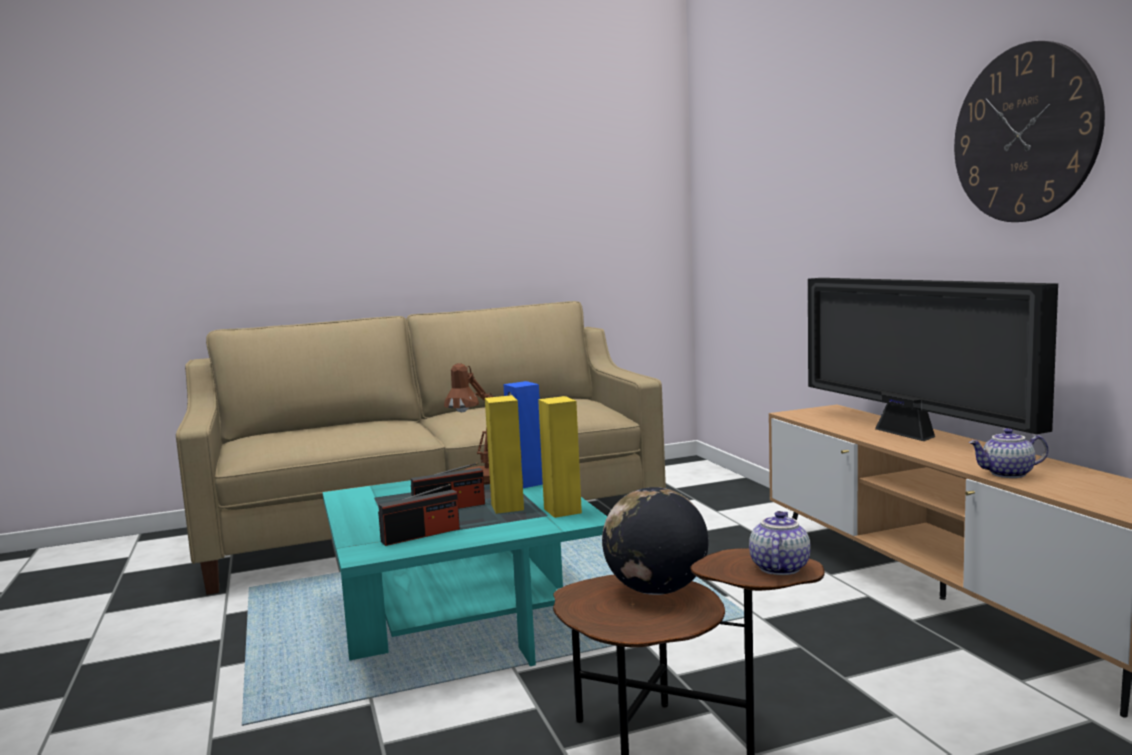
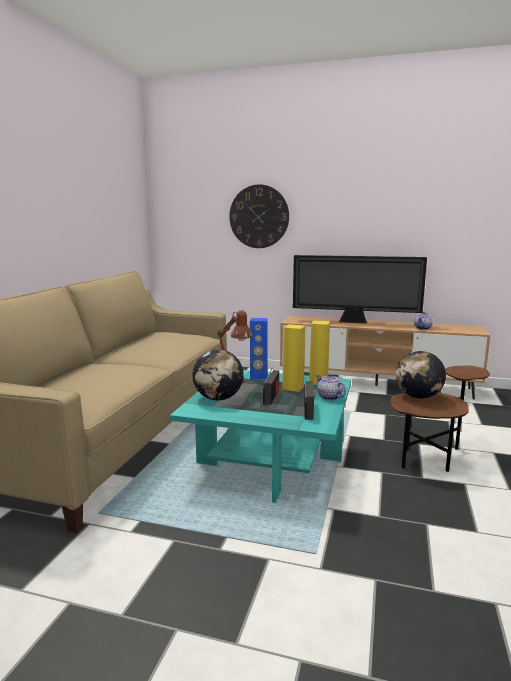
camera: 55 degrees left, 5 degrees up
(404, 492) = (218, 398): none -> globe
(778, 567) = (472, 370): teapot -> teapot (328, 397)
(1024, 134) = (399, 198): wall clock -> wall clock (259, 216)

